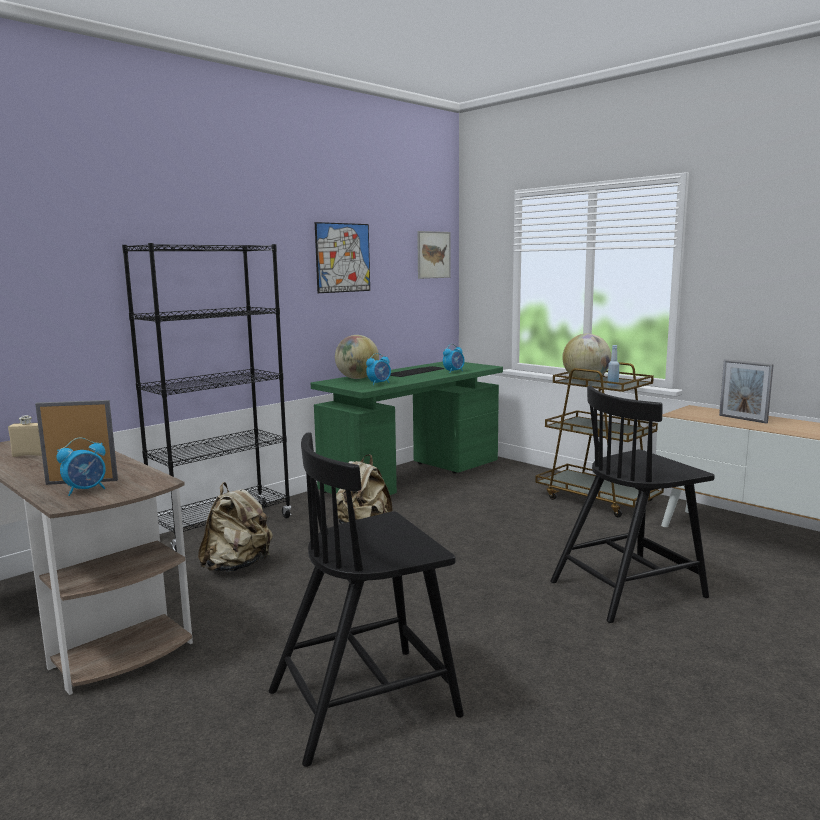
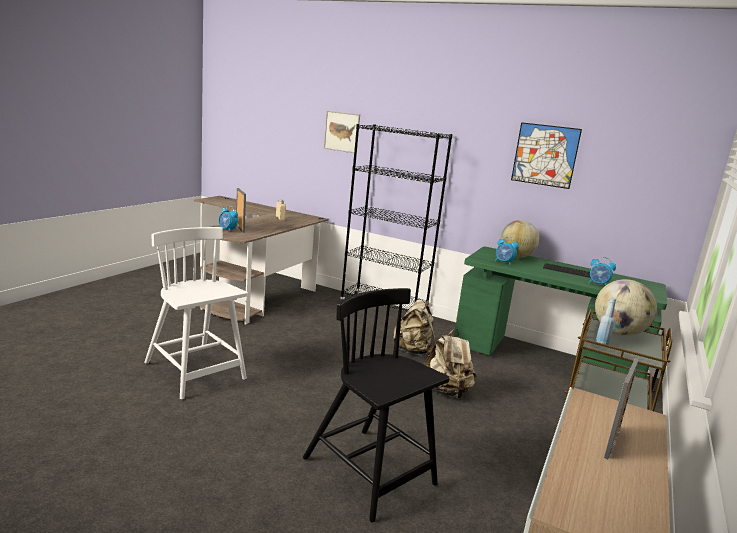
camera: 70 degrees right, 5 degrees up
(237, 566) = (333, 321): beige backpack -> beige backpack (446, 392)
(366, 701) = (195, 372): black chair -> white chair
(433, 255) = (672, 169): picture -> picture (342, 131)

